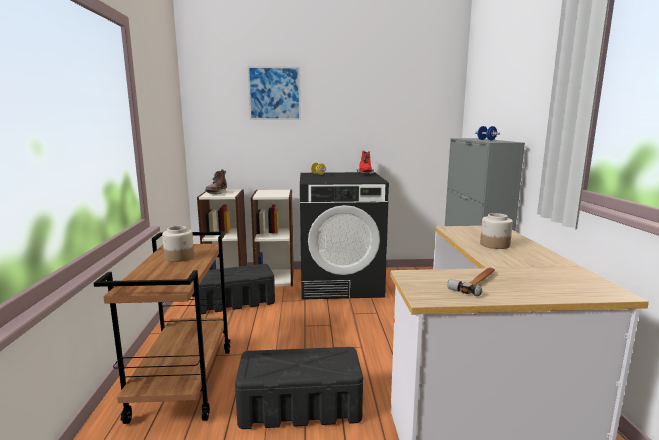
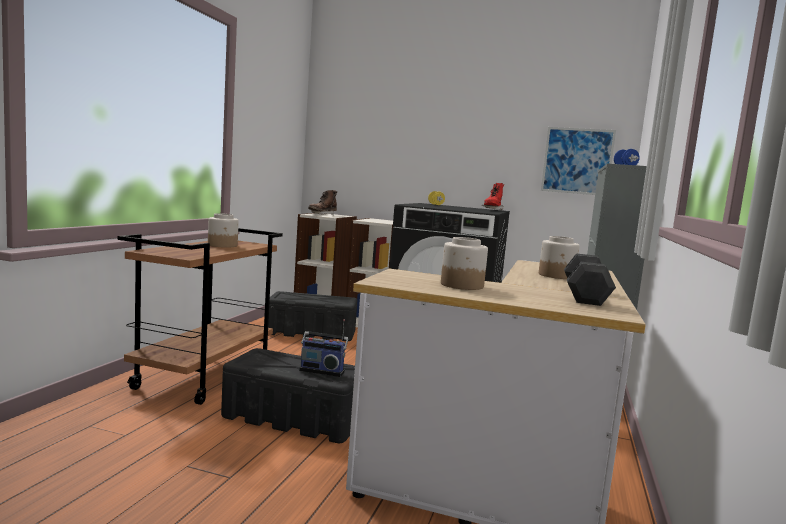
camera: 20 degrees right, 5 degrees down
(274, 93) = (402, 110): picture -> picture (577, 161)
(325, 362) = (322, 370): none -> radio
(476, 283) = (461, 285): hammer -> jar
(556, 270) = (585, 295): none -> grey dumbbell

